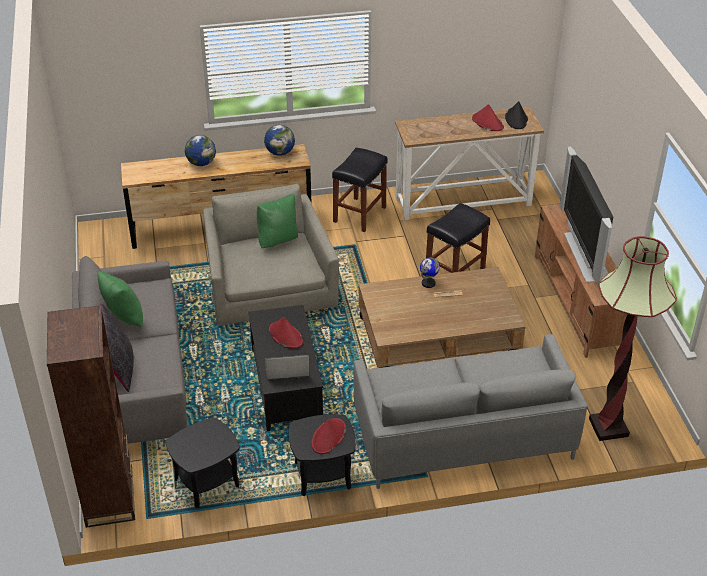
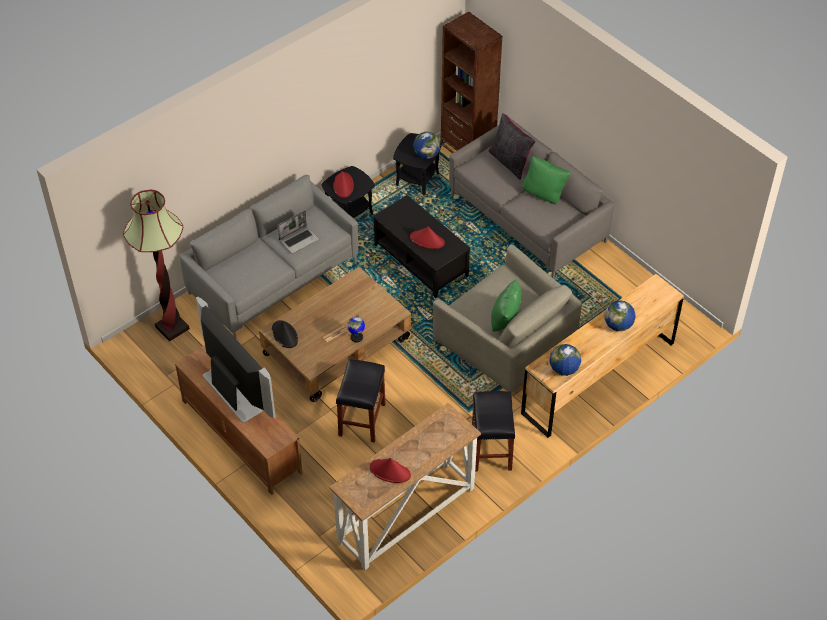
camera: 150 degrees right, 10 degrees up
(197, 432) = (426, 155): none -> globe
(286, 369) = (406, 217): laptop -> laptop (299, 239)
(516, 119) = (365, 491): black hat -> black hat (284, 334)

